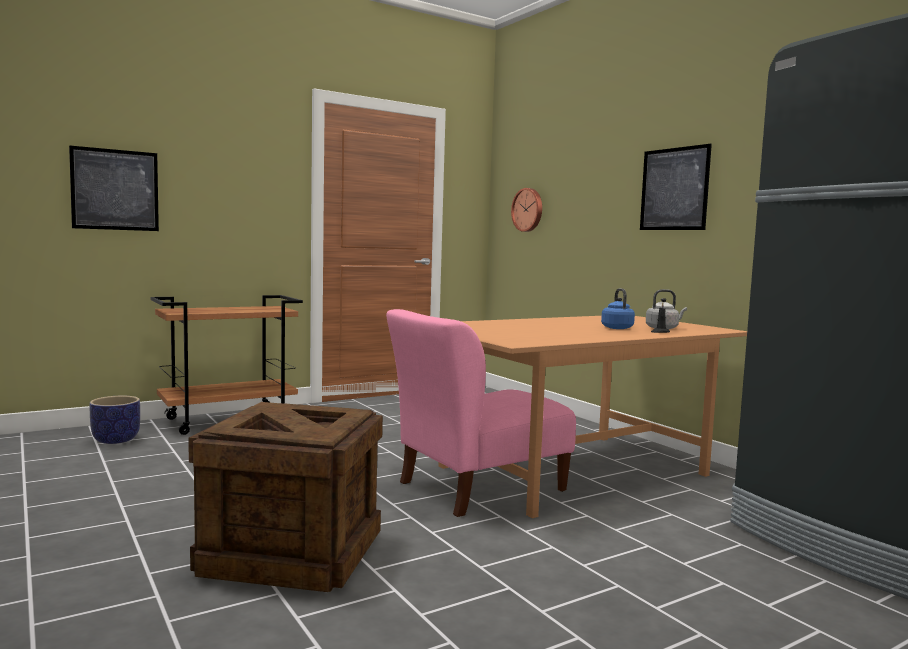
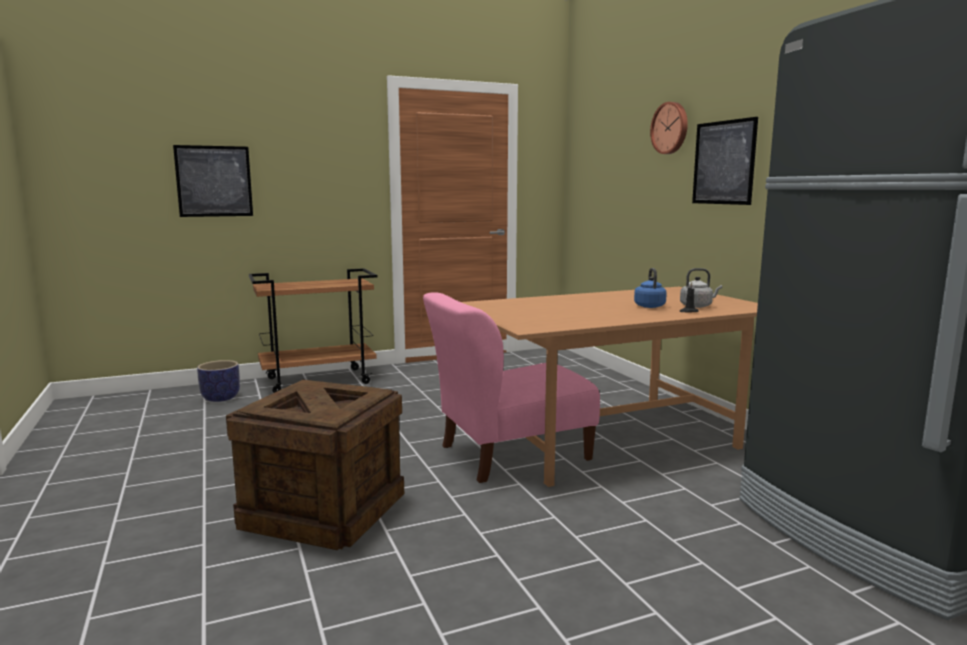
camera: 10 degrees right, 5 degrees up
(528, 210) = (597, 180): wall clock -> wall clock (670, 128)

